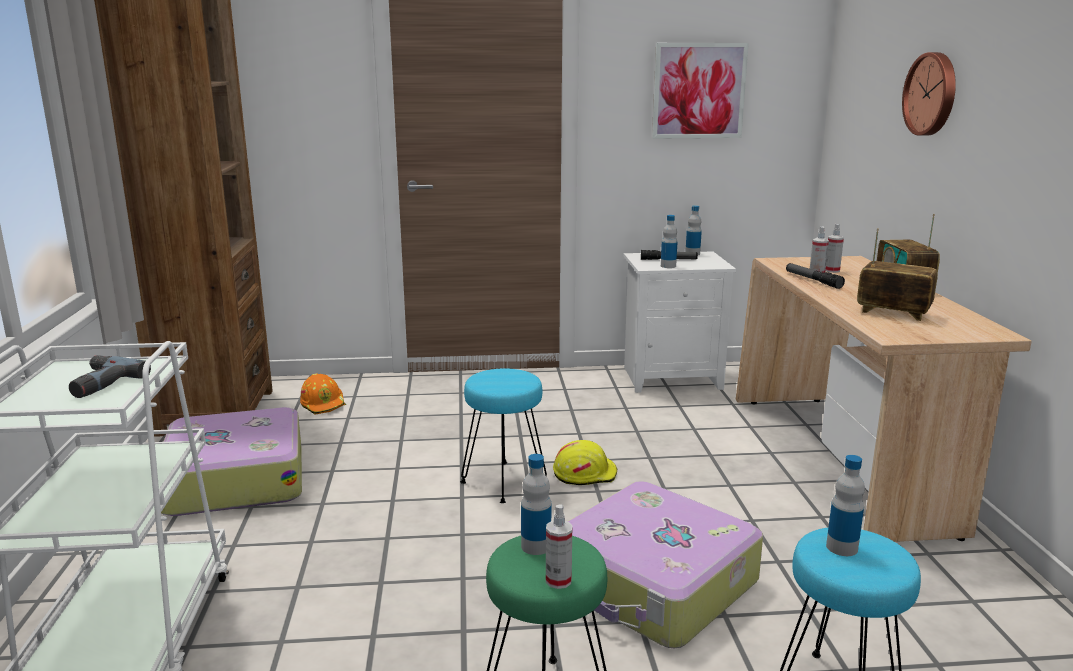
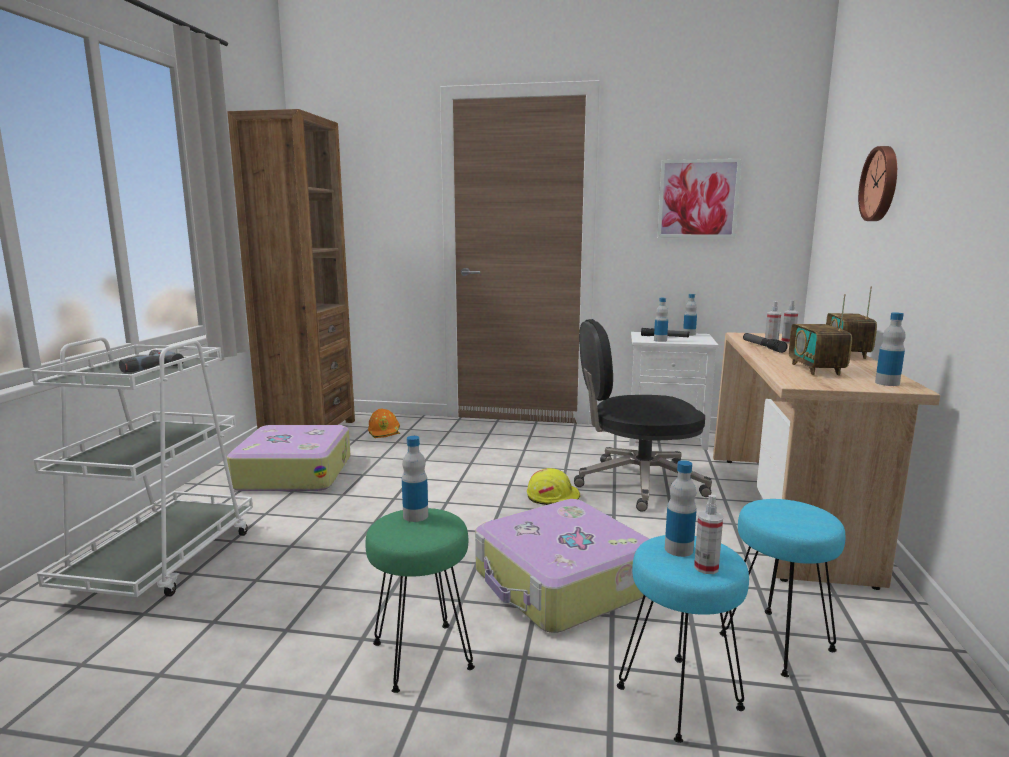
camera: 15 degrees right, 5 degrees down
(505, 481) = (486, 495): turquoise stool -> turquoise stool (777, 642)
(558, 580) = (413, 540): spray bottle -> spray bottle (706, 567)
(669, 443) = (637, 483): none -> black office chair
(893, 313) = (816, 369): radio -> radio turned 135 degrees counterclockwise
(974, 328) = (887, 383): none -> bottle

